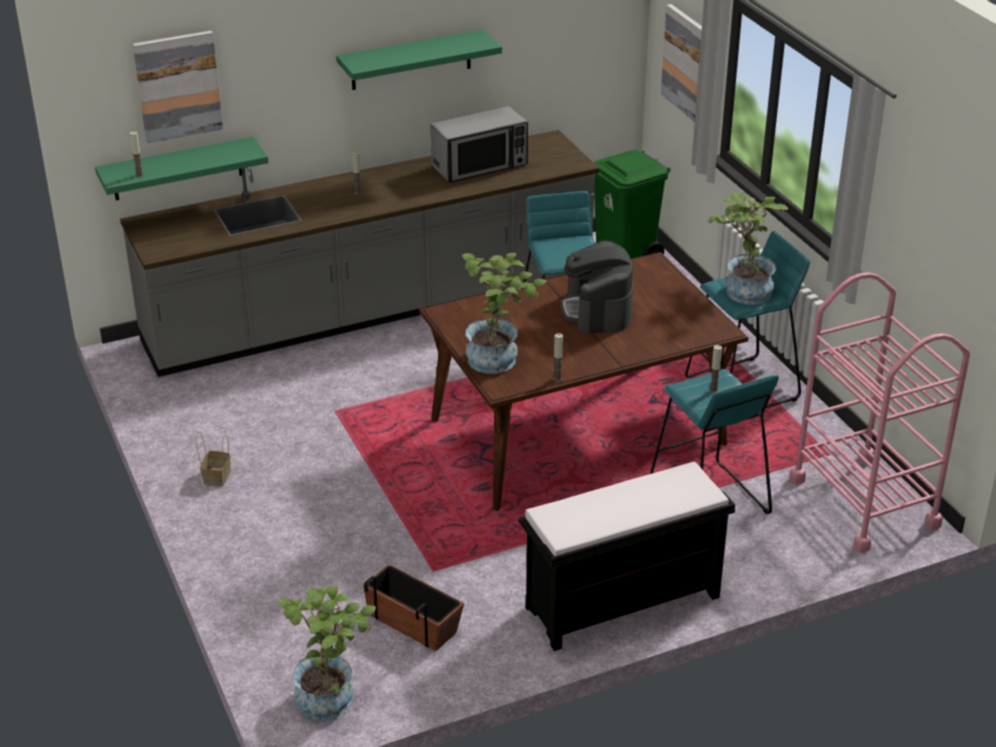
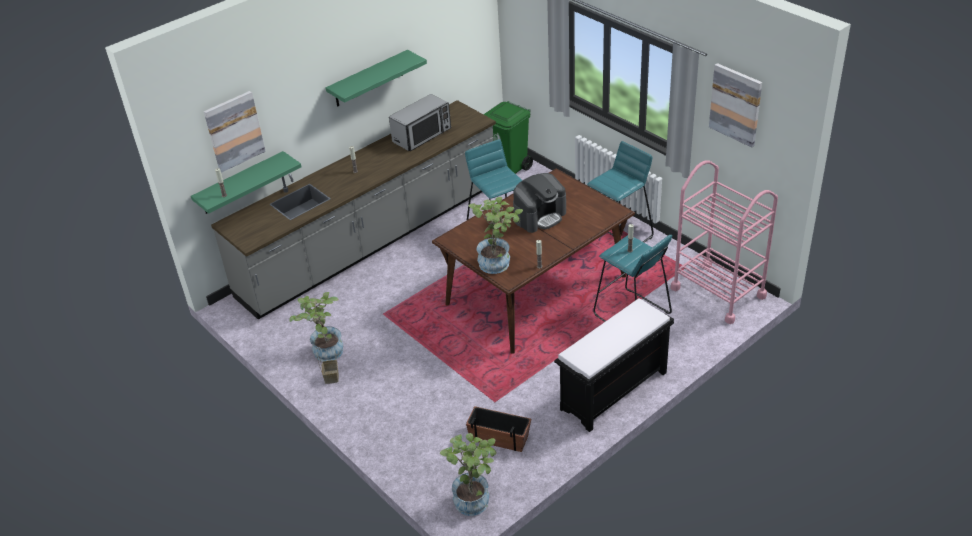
camera: 15 degrees left, 5 degrees up
(597, 311) = (539, 216): coffee machine -> coffee machine turned 105 degrees counterclockwise
(686, 62) = (533, 44): picture -> picture (736, 104)
(743, 289) = (614, 181): potted plant -> potted plant (324, 350)

